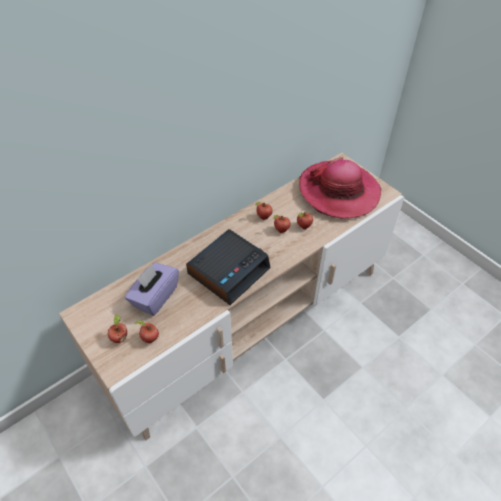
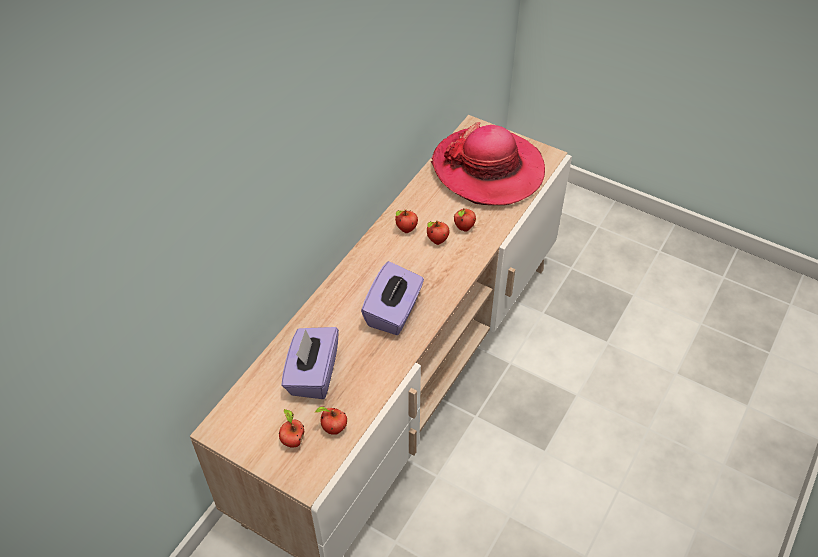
camera: 20 degrees left, 0 degrees up
(229, 270) = (394, 312): alarm clock -> purple tissue box

